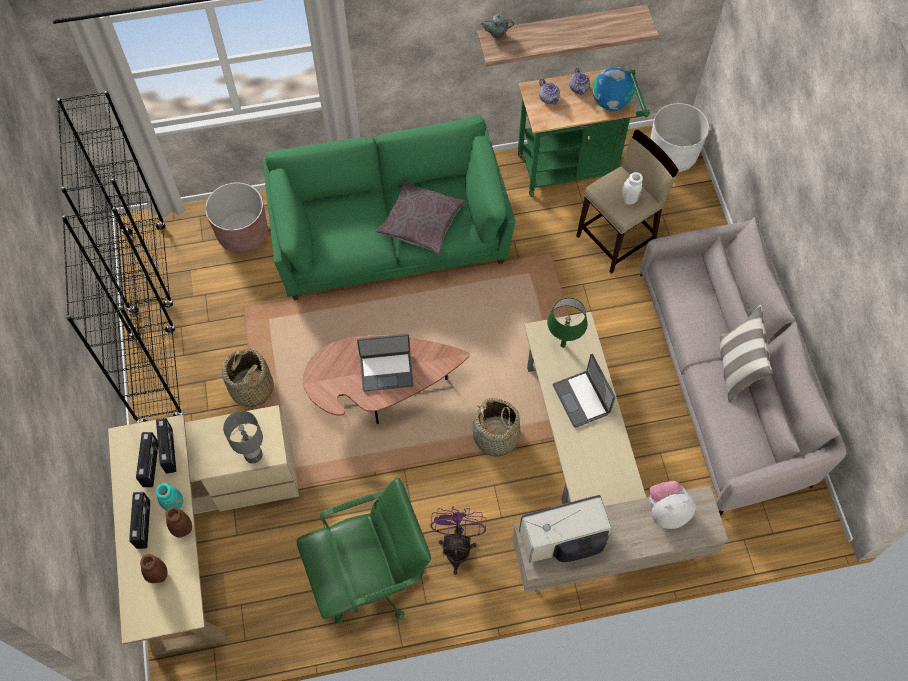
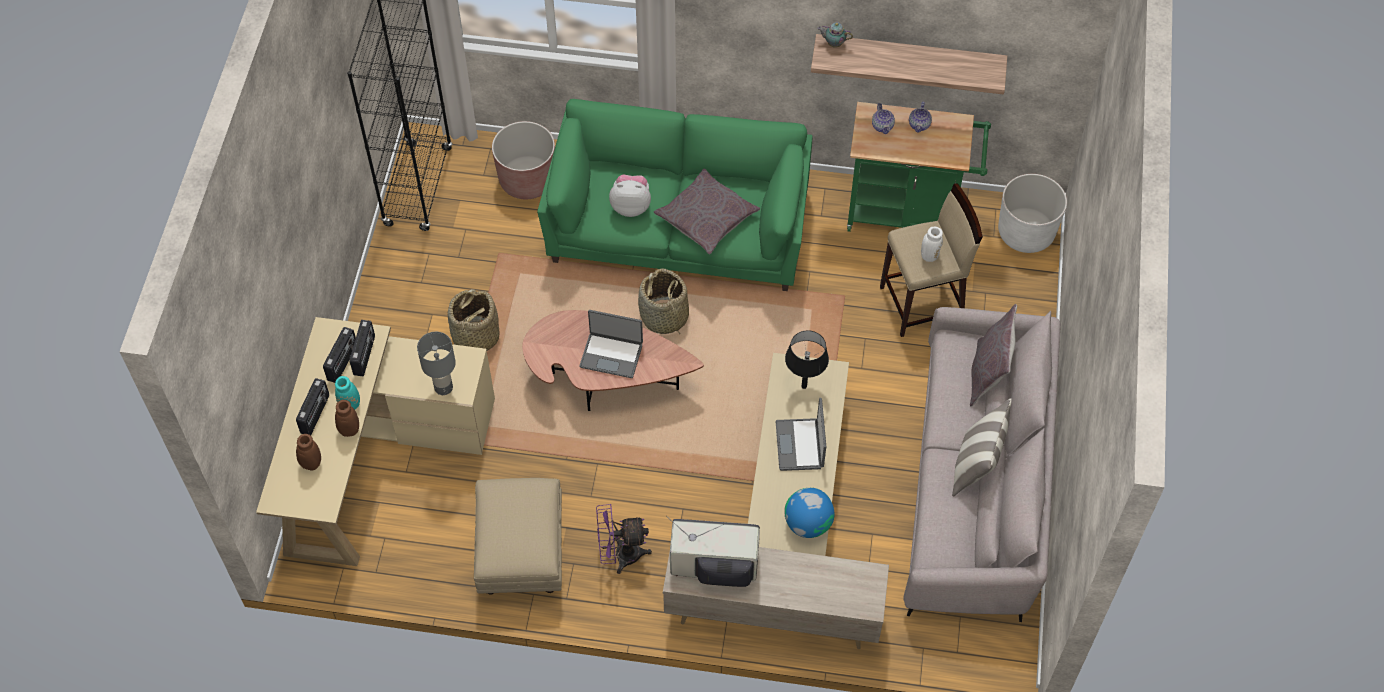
camera: 20 degrees right, 5 degrees down
(157, 376) = (387, 295): black bookcase -> none
(370, 577) = (521, 554): green office chair -> beige ottoman
(457, 546) = (620, 555): purple fan -> purple fan turned 120 degrees counterclockwise
(496, 437) = (705, 463): basket -> basket (664, 317)
(562, 345) = (804, 386): green table lamp -> black table lamp
(611, 102) = (947, 149): globe -> globe (808, 523)
(667, 511) = (832, 574): plush toy -> plush toy (631, 206)
(711, 286) = (988, 375): none -> grey pillow

